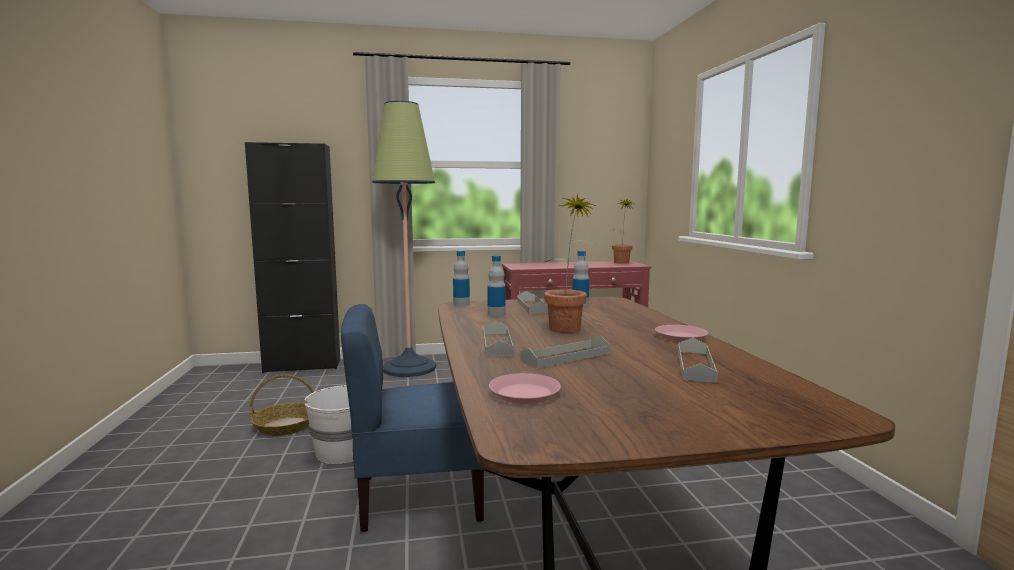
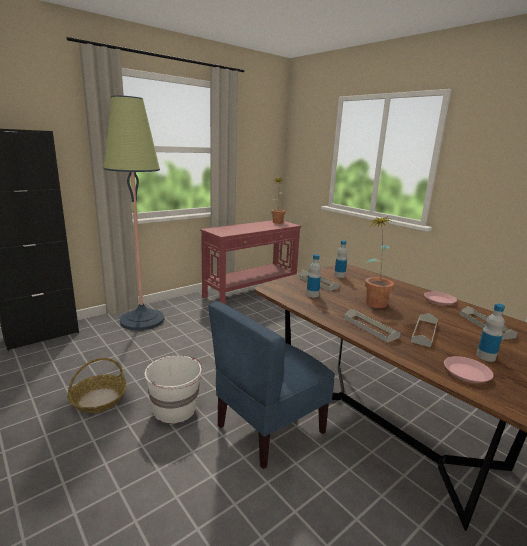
camera: 30 degrees left, 10 degrees up
(461, 304) = (271, 287): bottle -> bottle (485, 357)

